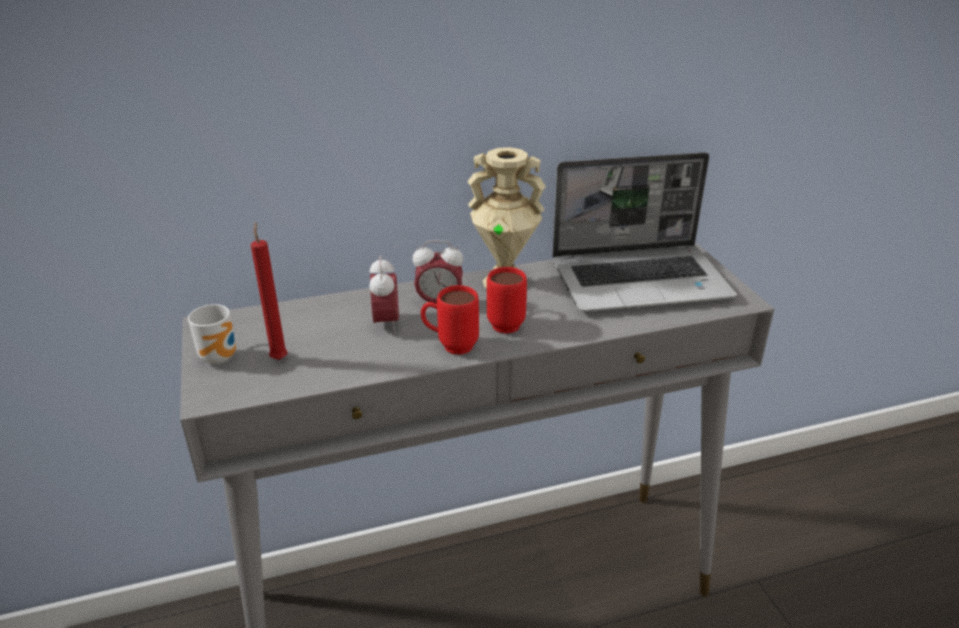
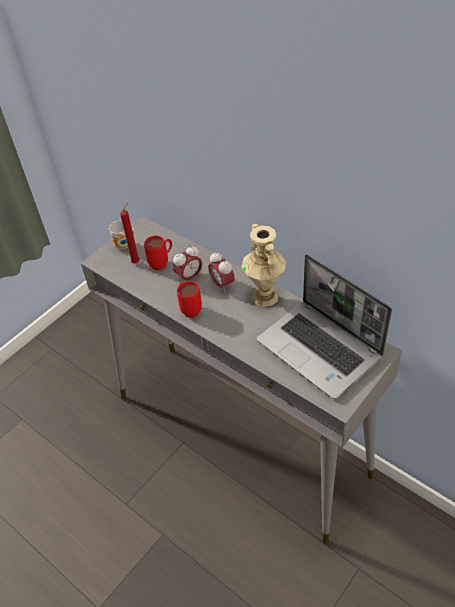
camera: 60 degrees right, 15 degrees up
(505, 322) = (226, 316): red mug -> red mug (162, 263)

